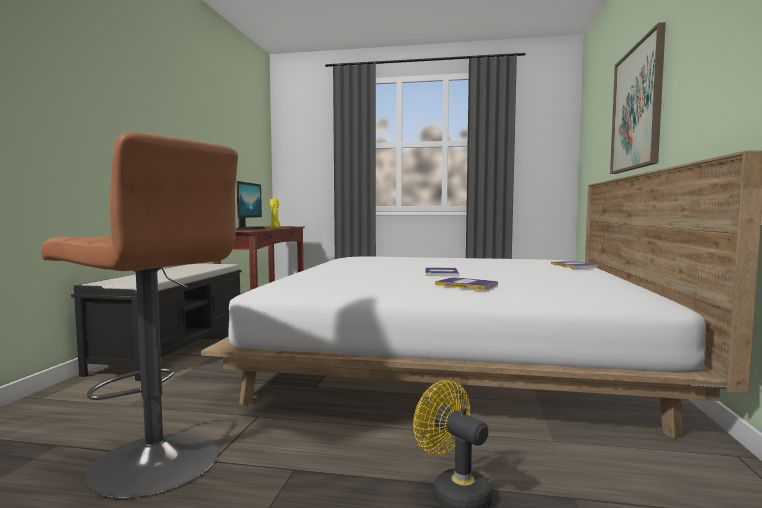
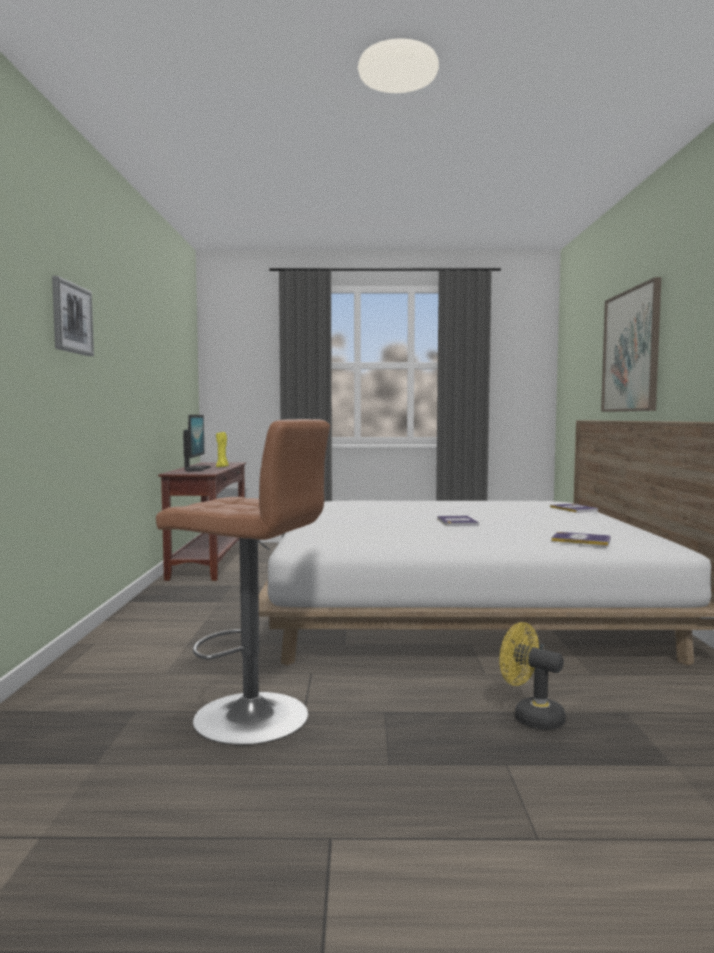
camera: 10 degrees left, 0 degrees up
(83, 81) = (71, 318): none -> picture
(174, 348) = (150, 614): black bench -> none
(467, 284) = (497, 535): book -> book (581, 540)

